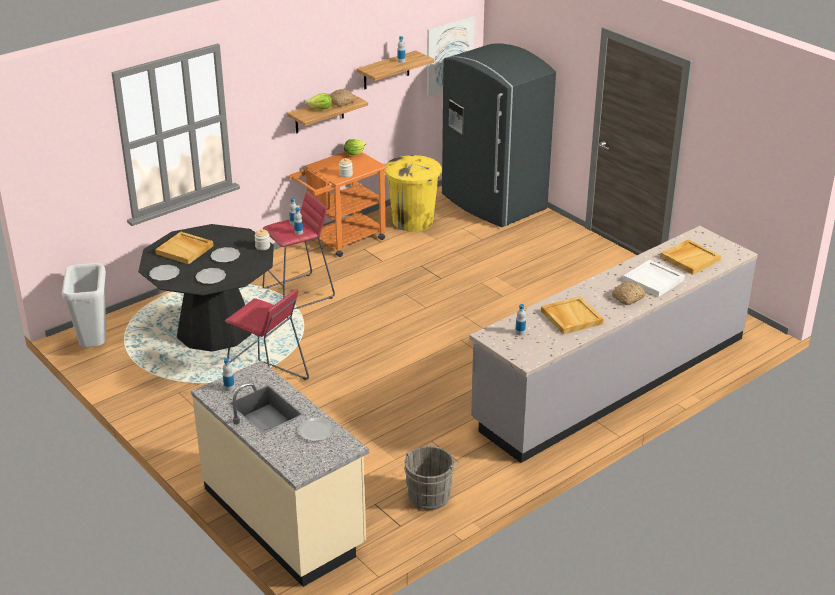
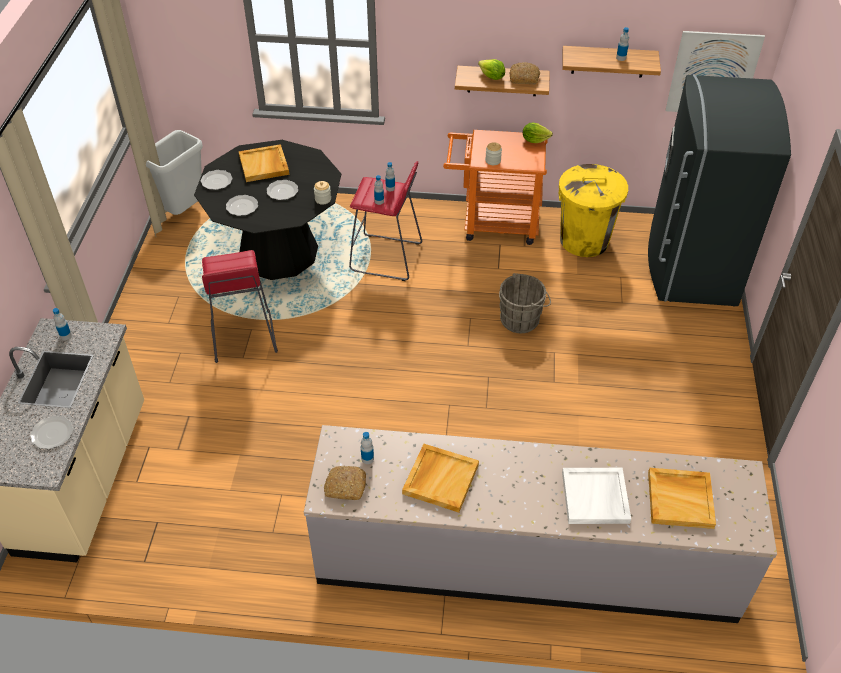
camera: 45 degrees right, 15 degrees up
(430, 494) = (206, 550): grey bucket -> grey bucket (522, 319)
(628, 297) = (534, 499): bread -> bread (345, 487)

